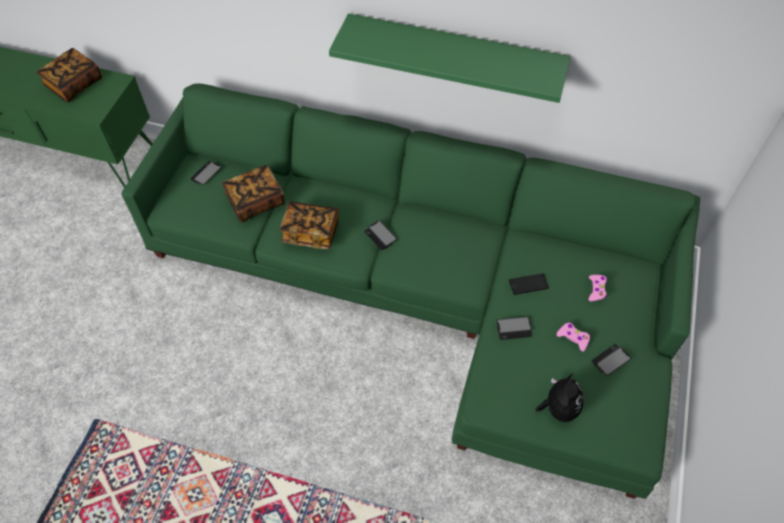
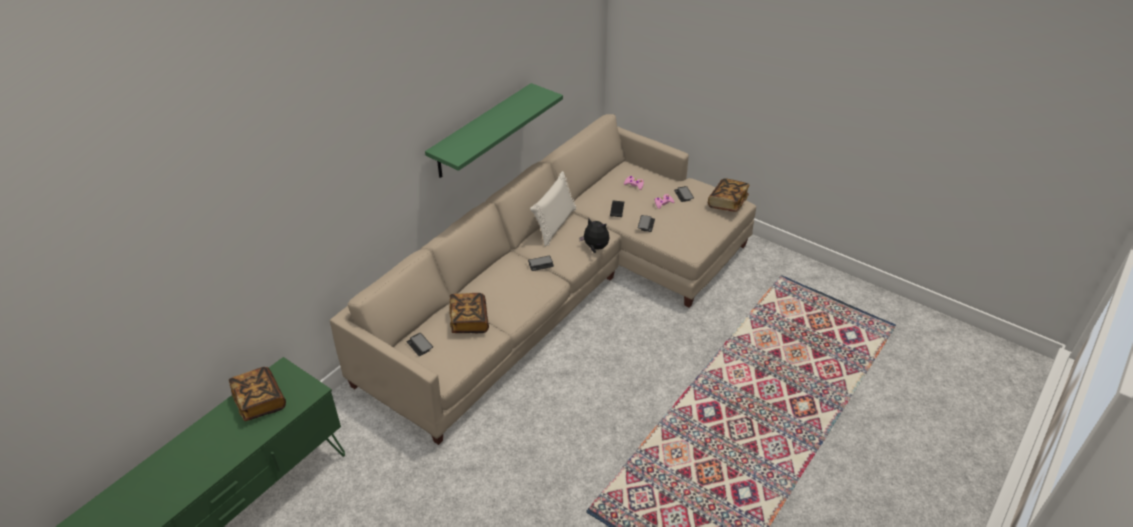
camera: 70 degrees left, 15 degrees down
(311, 232) = (518, 297): book -> book (727, 203)
(430, 289) = (562, 287): green sofa -> beige sofa
(461, 226) = (554, 225): none -> white pillow
(558, 408) = (705, 224): plush toy -> plush toy (595, 248)

